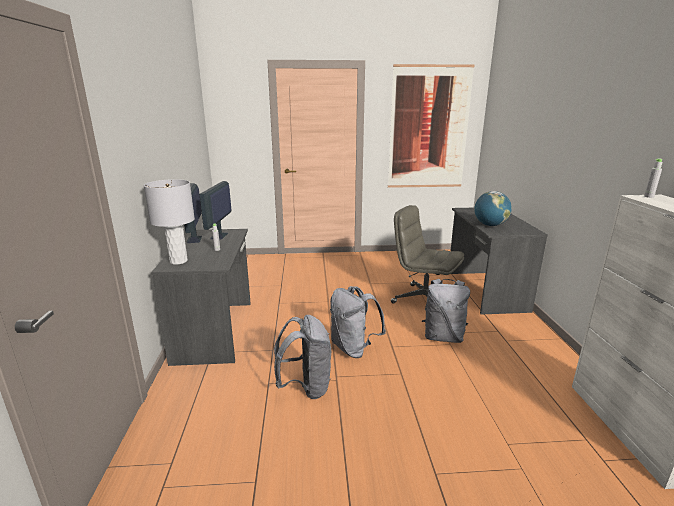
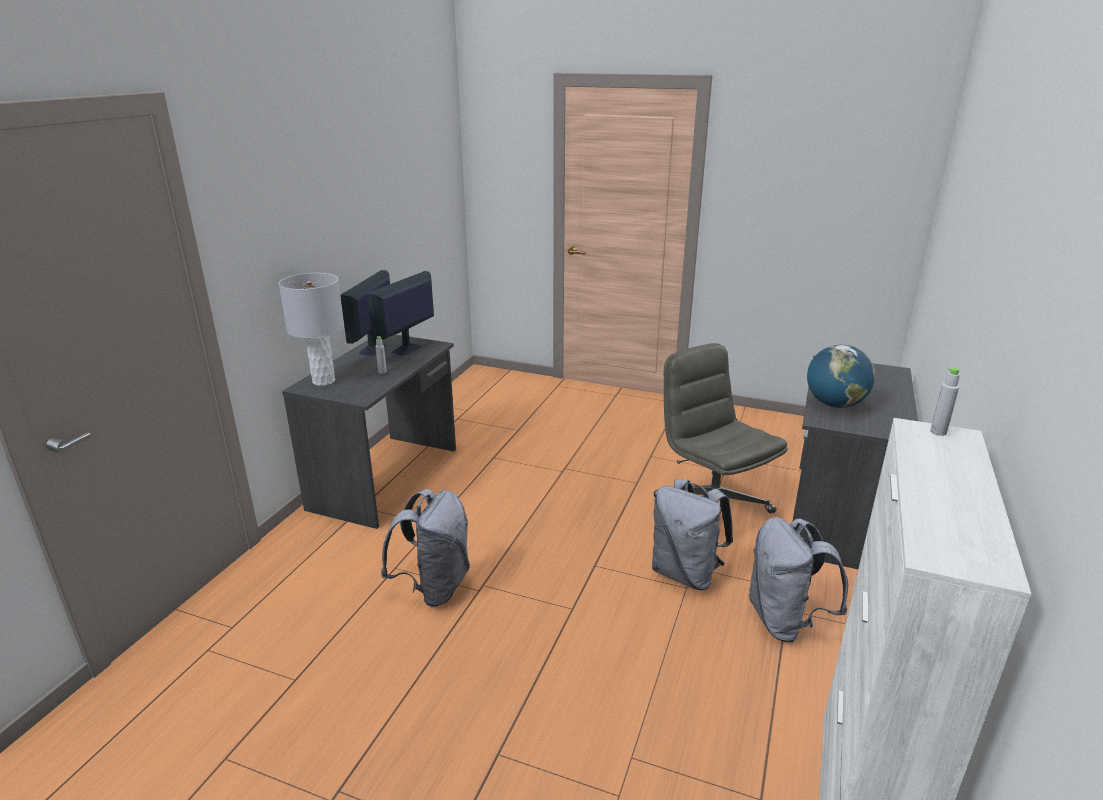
camera: 25 degrees right, 5 degrees up
(354, 348) = (538, 553): grey backpack -> grey backpack (785, 621)
(428, 128) = (822, 201): picture -> none

